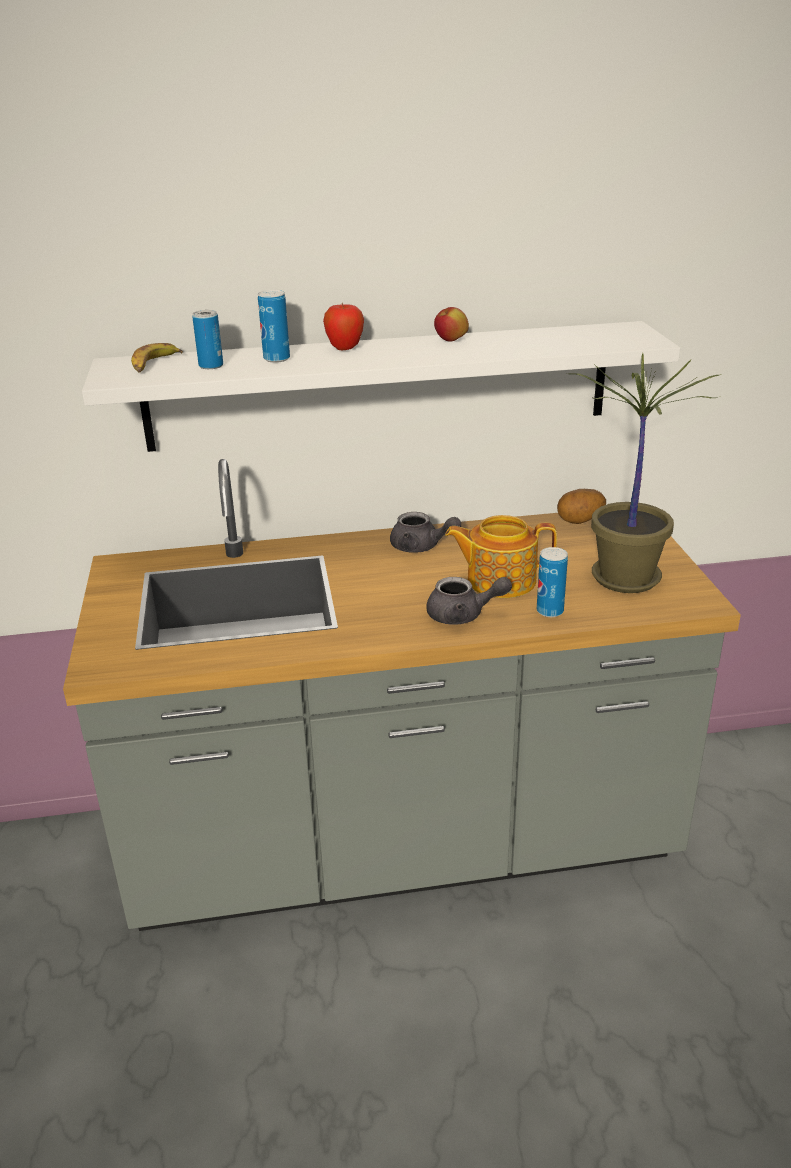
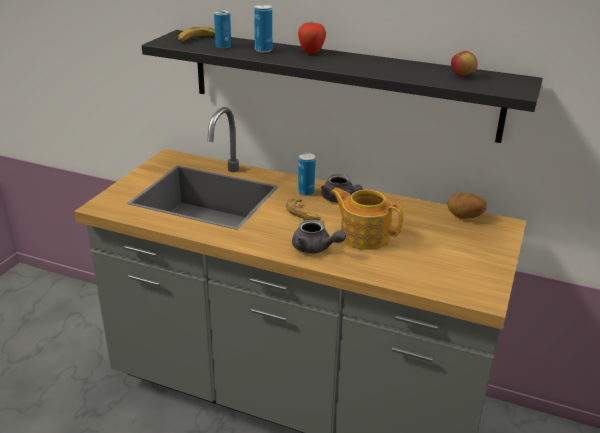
camera: 30 degrees right, 0 degrees up
(379, 386) = (340, 84): white shelf -> black shelf
(398, 579) = (303, 214): none -> banana
(451, 341) = (383, 62): apple -> apple (462, 76)
(550, 611) = (372, 266): can -> can (306, 192)
(623, 577) = (449, 262): potted plant -> none

